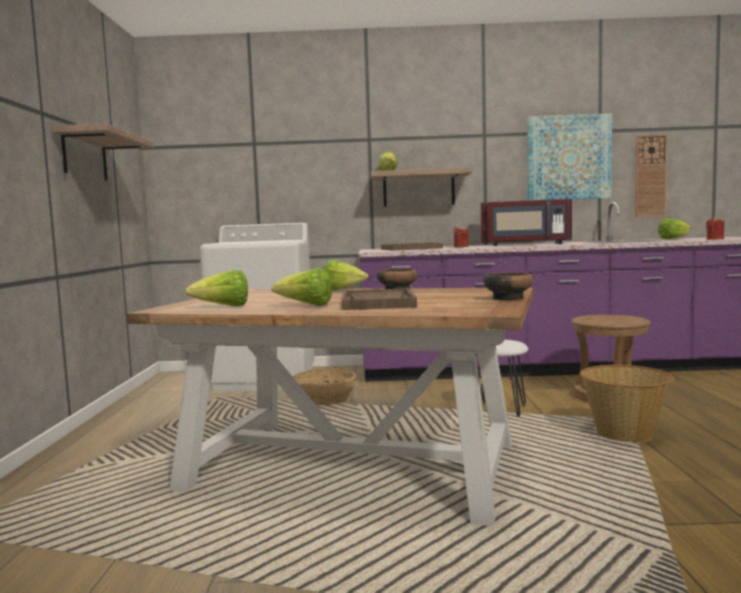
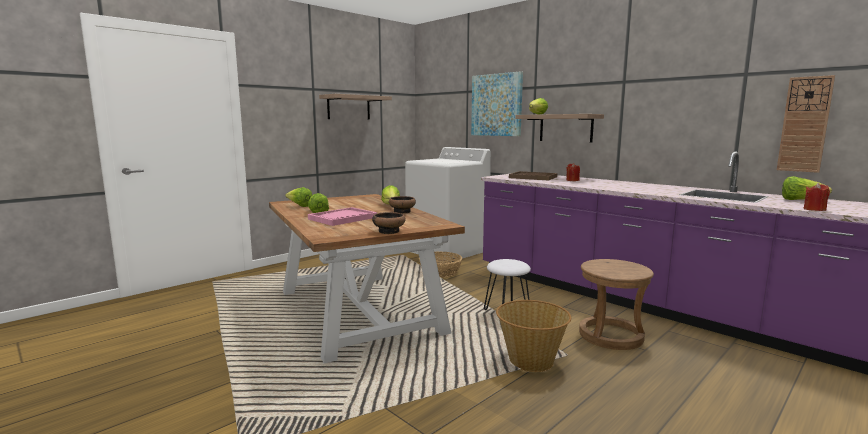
camera: 45 degrees right, 5 degrees up
(378, 302) = (342, 218): brown tray -> pink tray
(525, 244) = (624, 185): red microwave -> none
(568, 158) = (703, 103): picture -> picture (496, 105)

